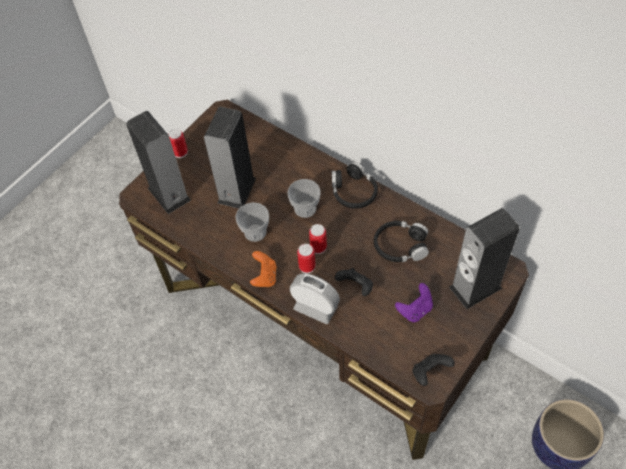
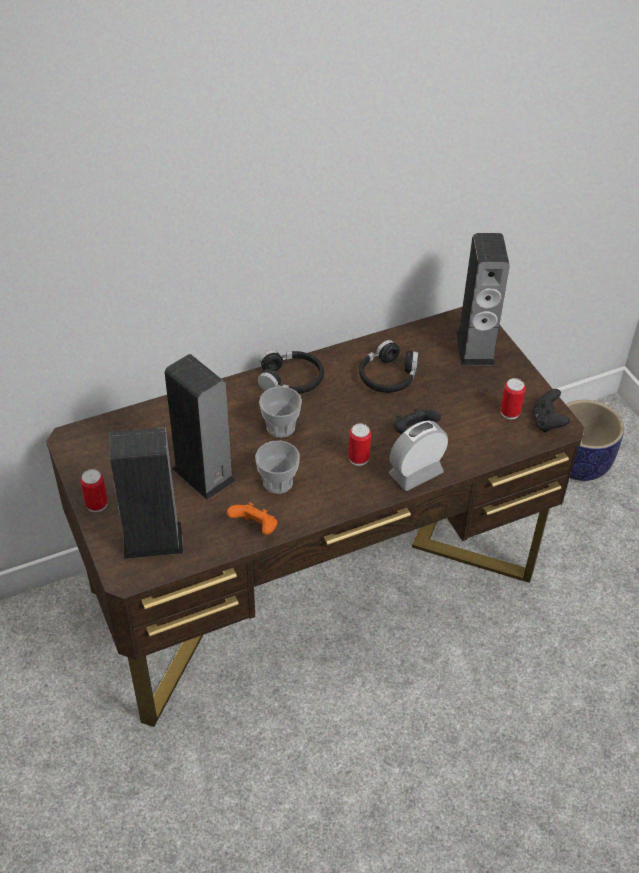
camera: 65 degrees left, 10 degrees down
(264, 276) = (345, 499): orange game controller -> orange game controller (255, 528)
(318, 247) = (341, 438): can -> can (510, 412)
(415, 310) = (471, 400): purple game controller -> none

